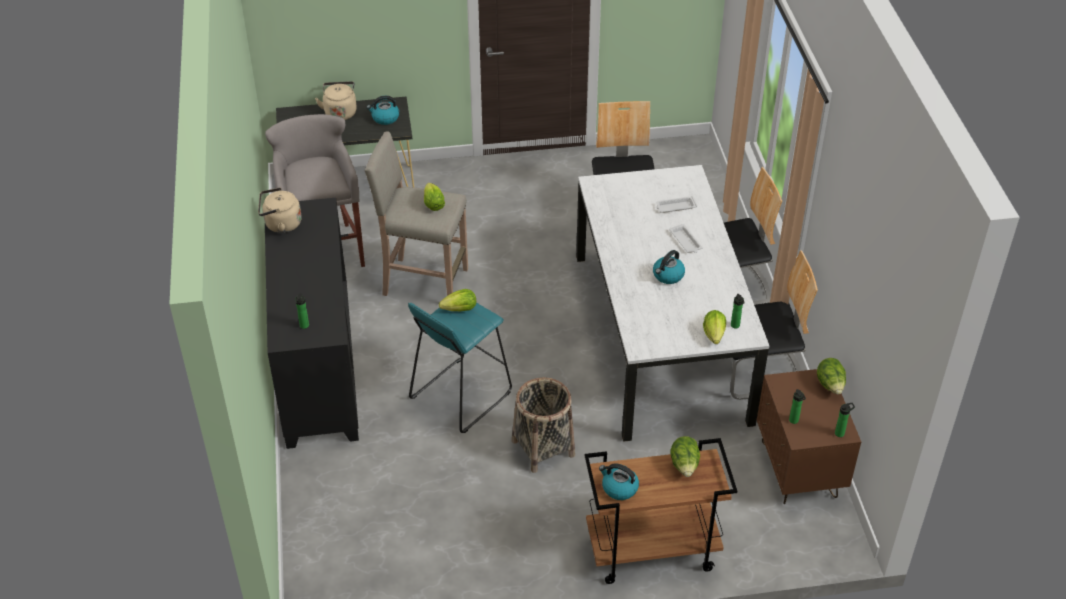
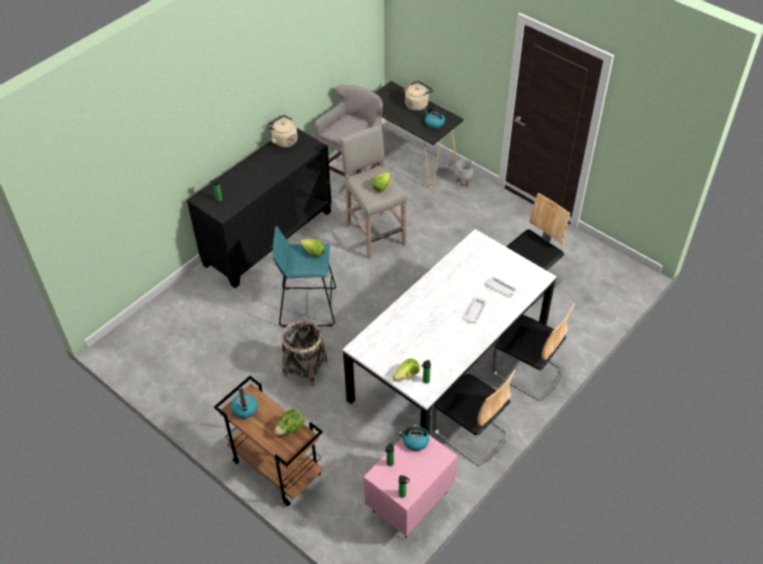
camera: 50 degrees right, 5 degrees up
(437, 175) = (463, 182): none -> grey planter
(668, 276) = (434, 322): kettle -> kettle (415, 441)
(799, 470) = (409, 503): brown nightstand -> pink nightstand
(830, 385) = (440, 464): lettuce -> none

